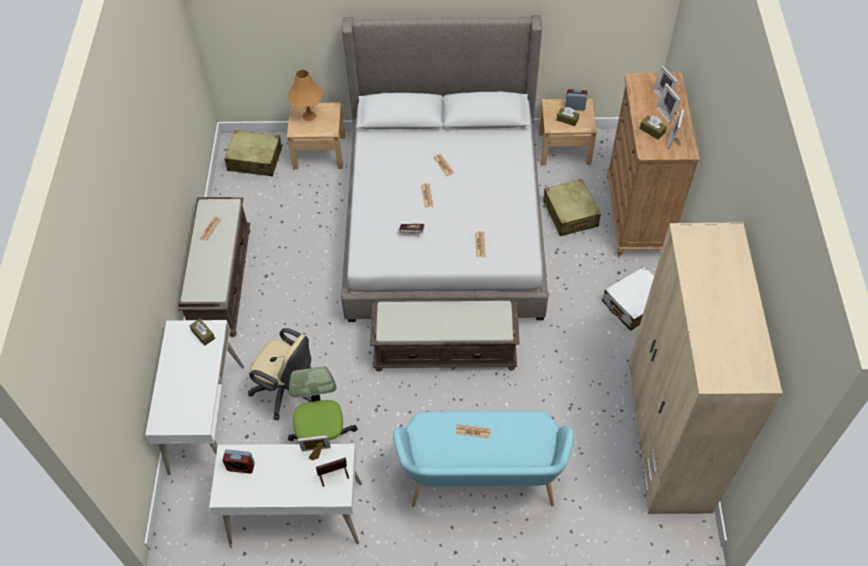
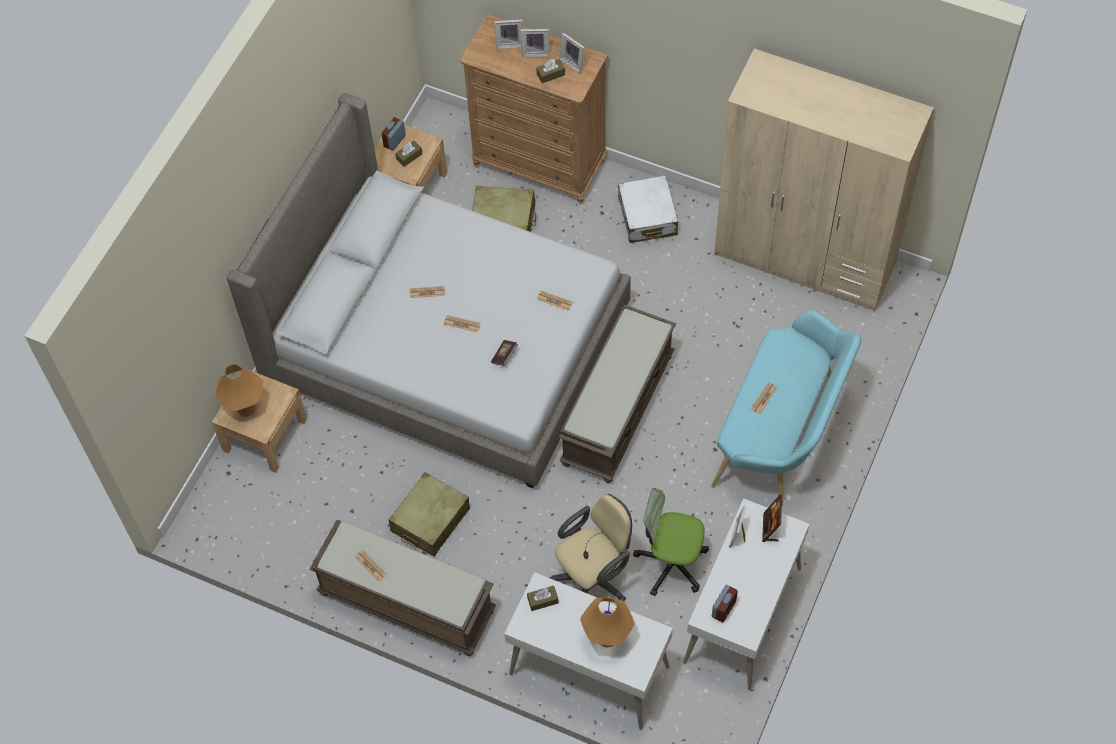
camera: 65 degrees left, 5 degrees up
(185, 391) = (607, 638): none -> orange table lamp
(255, 160) = (235, 510): beige suitcase -> beige suitcase (430, 520)

